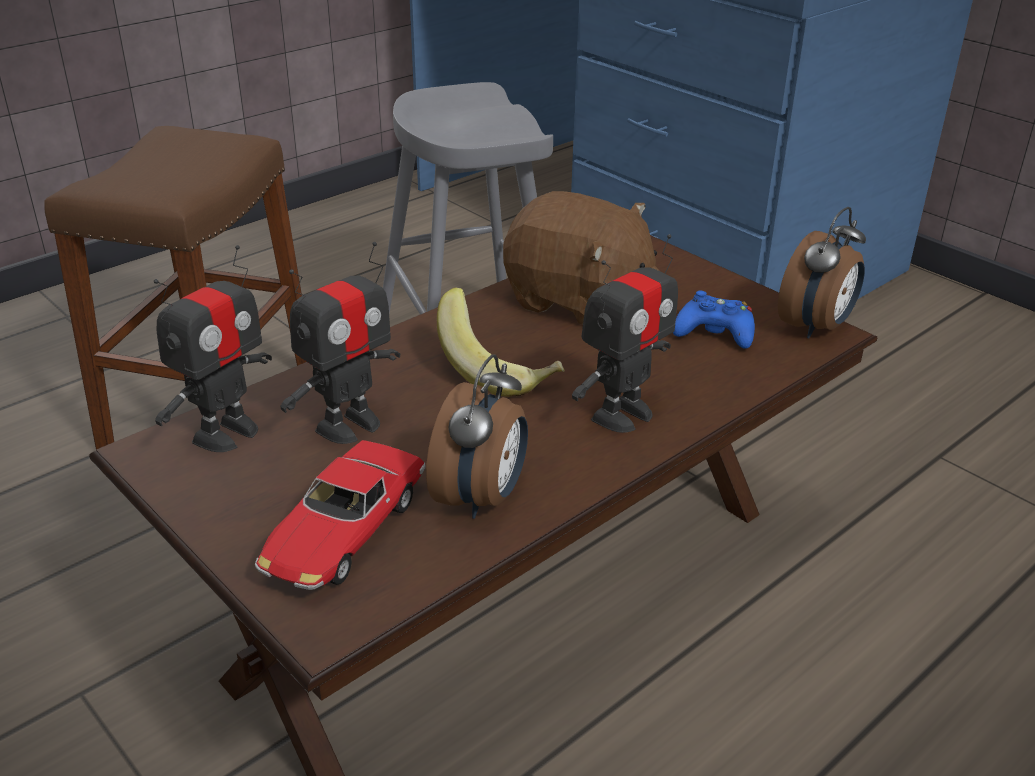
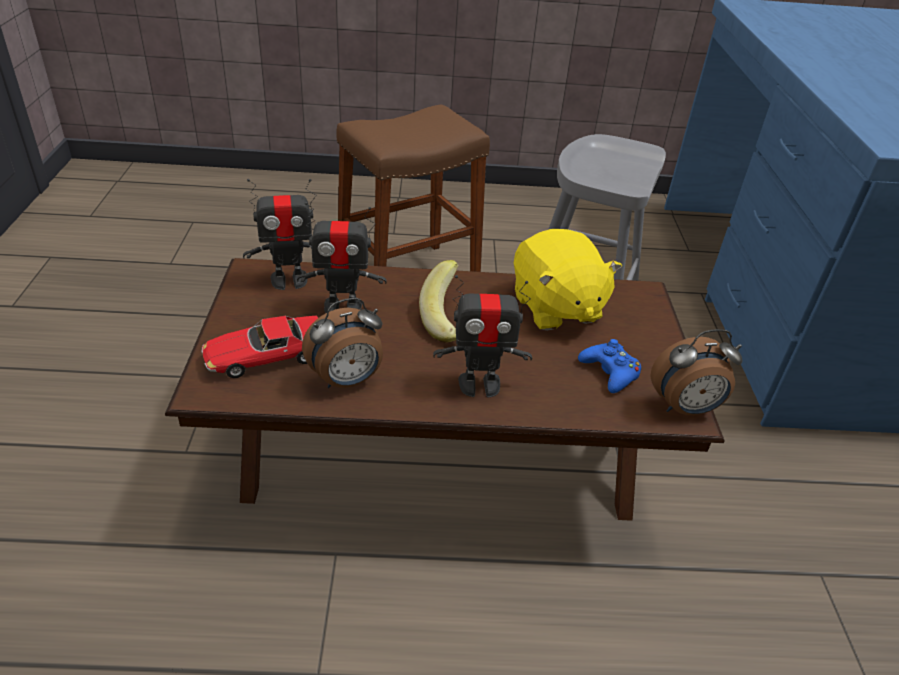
camera: 40 degrees right, 5 degrees up
(577, 300) = (555, 308): brown plush toy -> yellow plush toy

